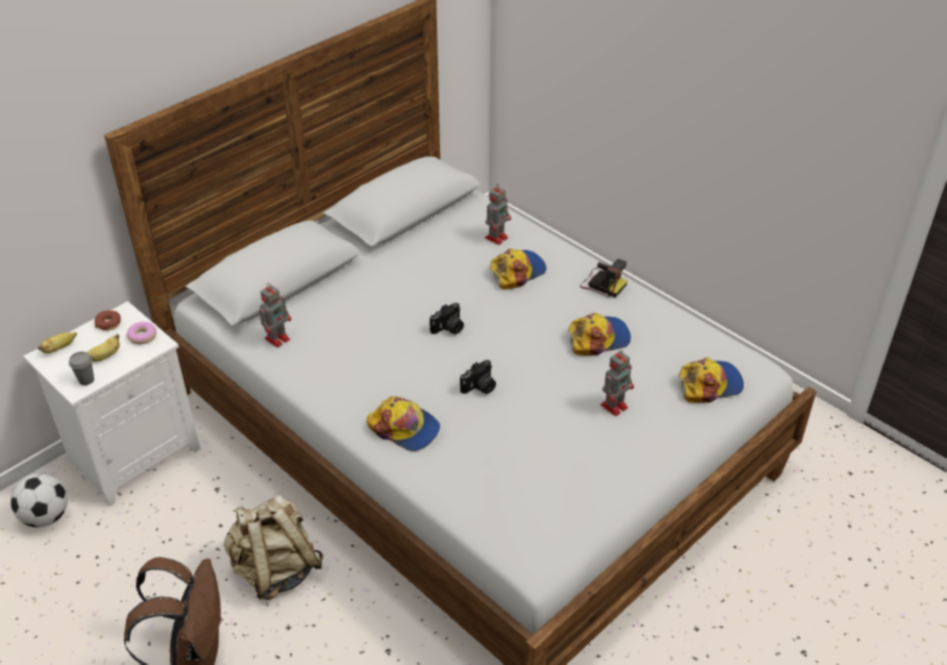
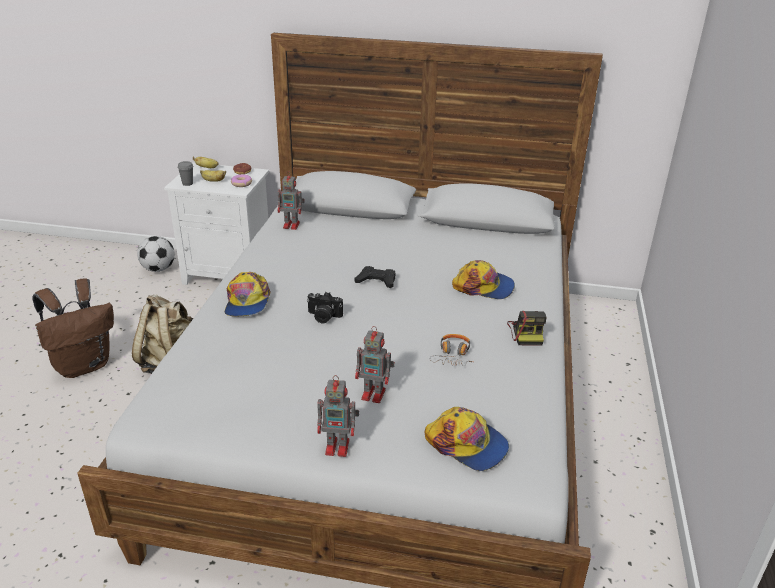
camera: 55 degrees right, 10 degrees down
(448, 328) = (376, 281): camera -> black game controller
(497, 237) = (512, 264): toy robot -> toy robot (339, 447)
(598, 338) = (453, 355): cap -> headphones

